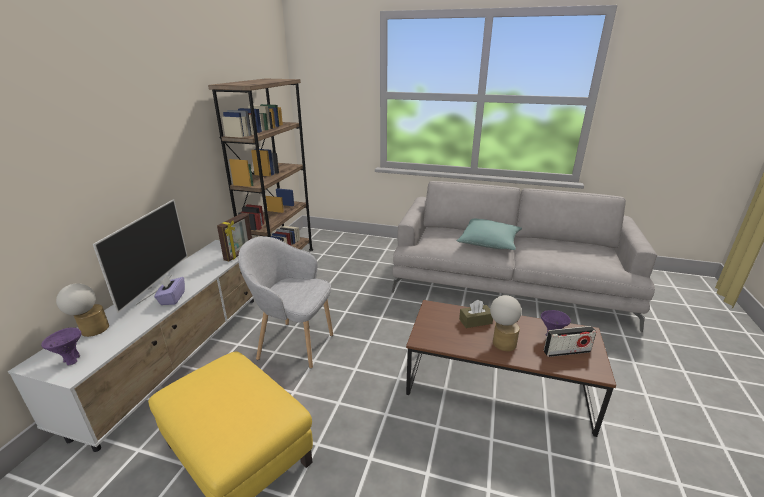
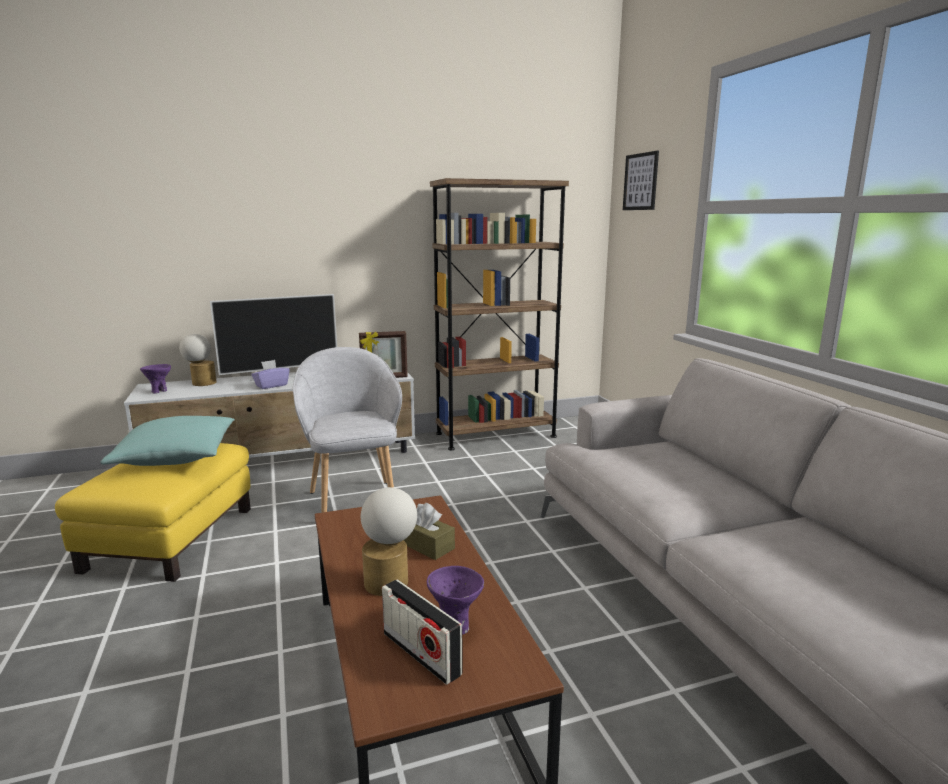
camera: 55 degrees right, 10 degrees down
(322, 75) = (640, 182): none -> picture
(489, 242) = (702, 491): turquoise pillow -> turquoise pillow (176, 457)

